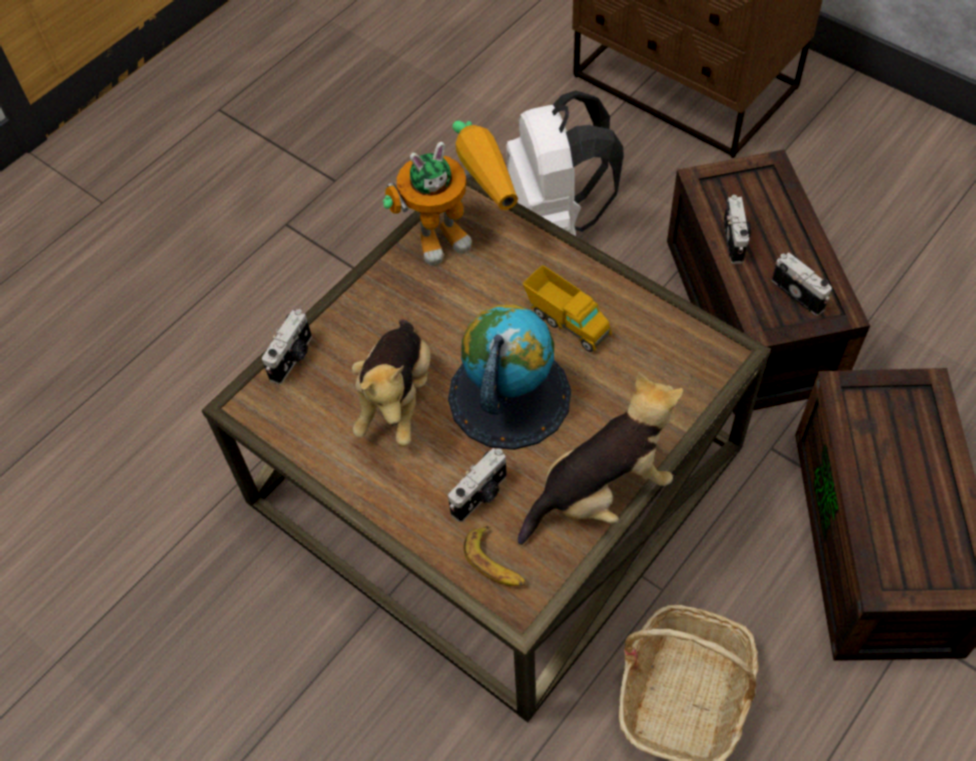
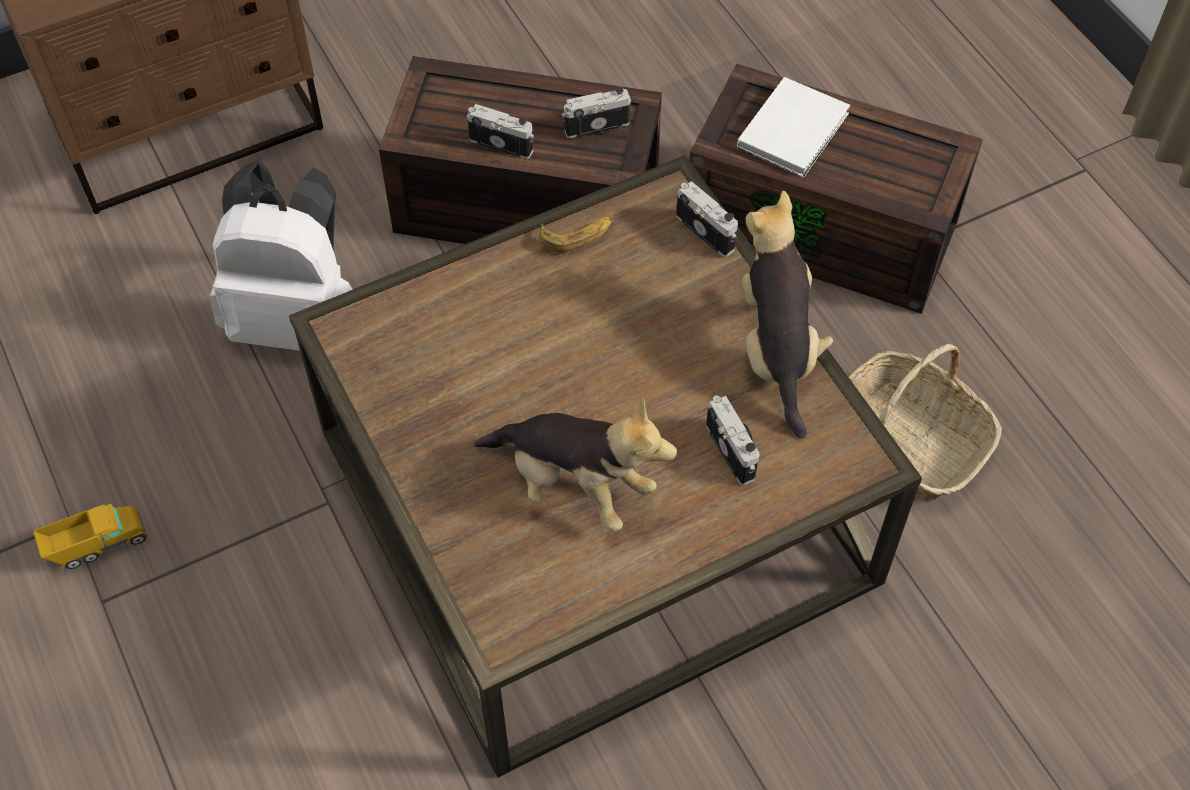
camera: 70 degrees left, 0 degrees up
(293, 358) = (463, 569): camera -> camera (707, 231)
(458, 231) = (380, 348): toy robot -> none
(495, 563) = (814, 466): banana -> banana (577, 235)
(509, 395) = (625, 382): globe -> none
(567, 322) = (561, 299): toy truck -> toy truck (98, 546)
(902, 442) = (795, 129): none -> white book

